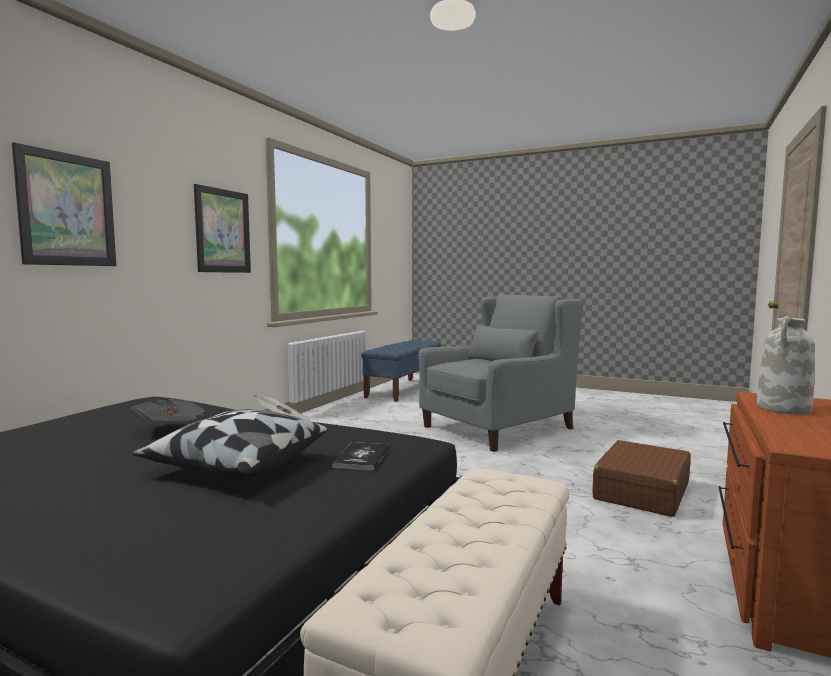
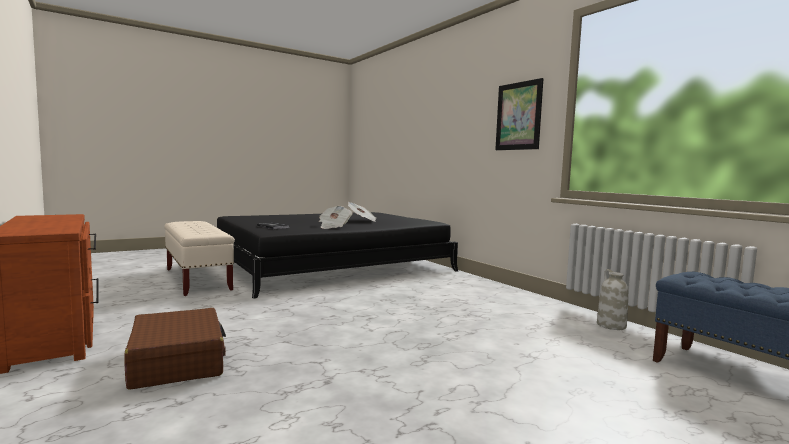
camera: 120 degrees right, 0 degrees up
(67, 209) = (441, 122): picture -> none
(236, 466) = (300, 221): pillow -> none
(498, 428) = (447, 378): grey armchair -> none
(783, 409) = (51, 225): white vase -> white vase (610, 325)

